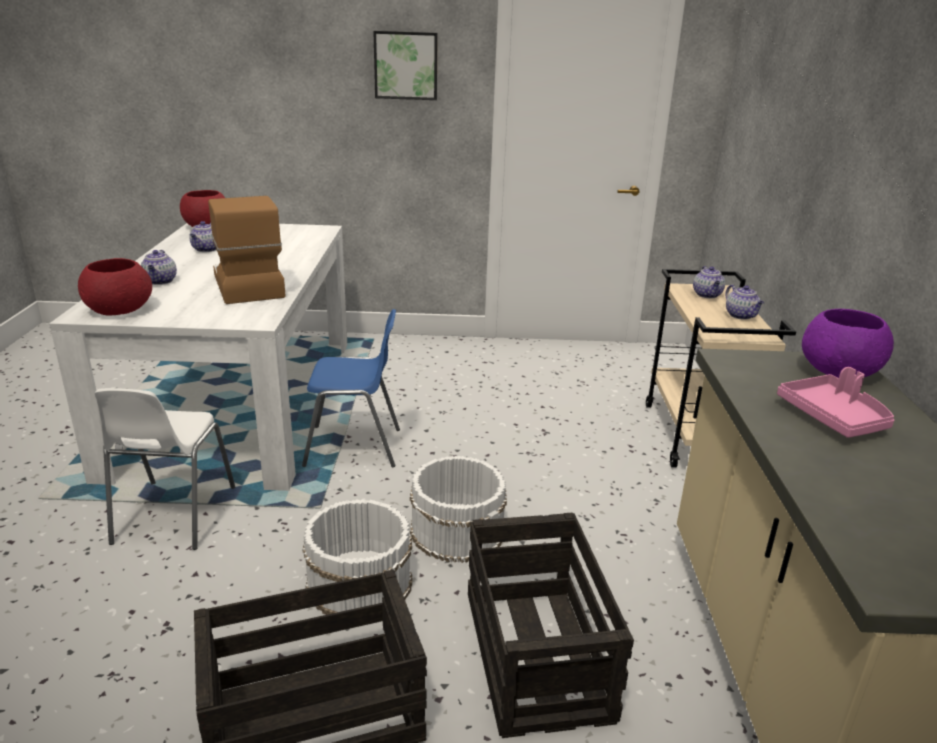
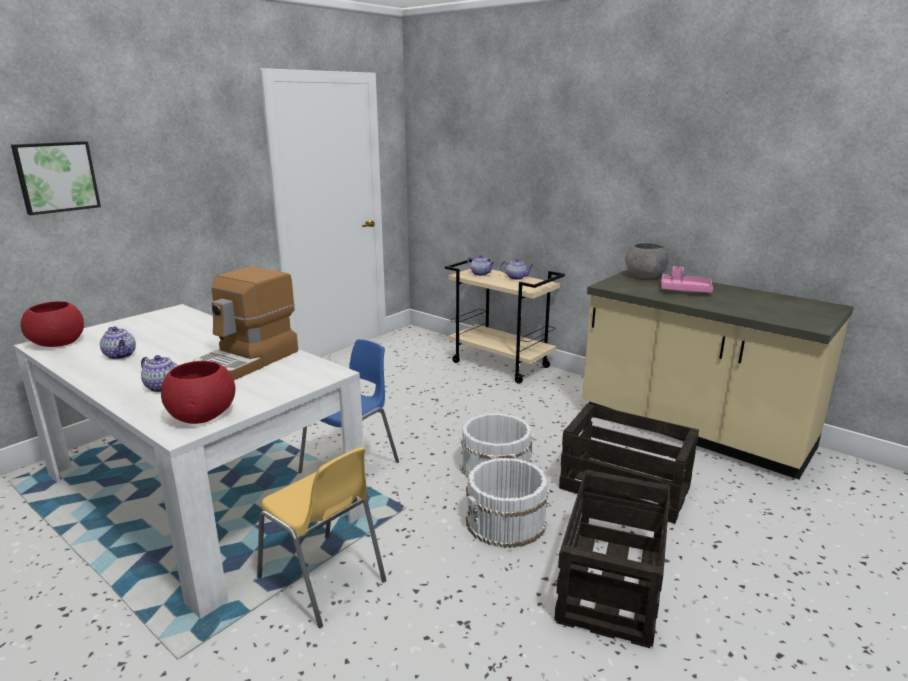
camera: 50 degrees left, 5 degrees down
(173, 515) = (323, 580): white chair -> yellow chair
(247, 285) = (248, 360): coffee machine -> coffee machine turned 75 degrees counterclockwise
(406, 65) = (199, 149): picture -> picture (56, 177)
(838, 372) = (644, 276): purple bowl -> grey bowl

